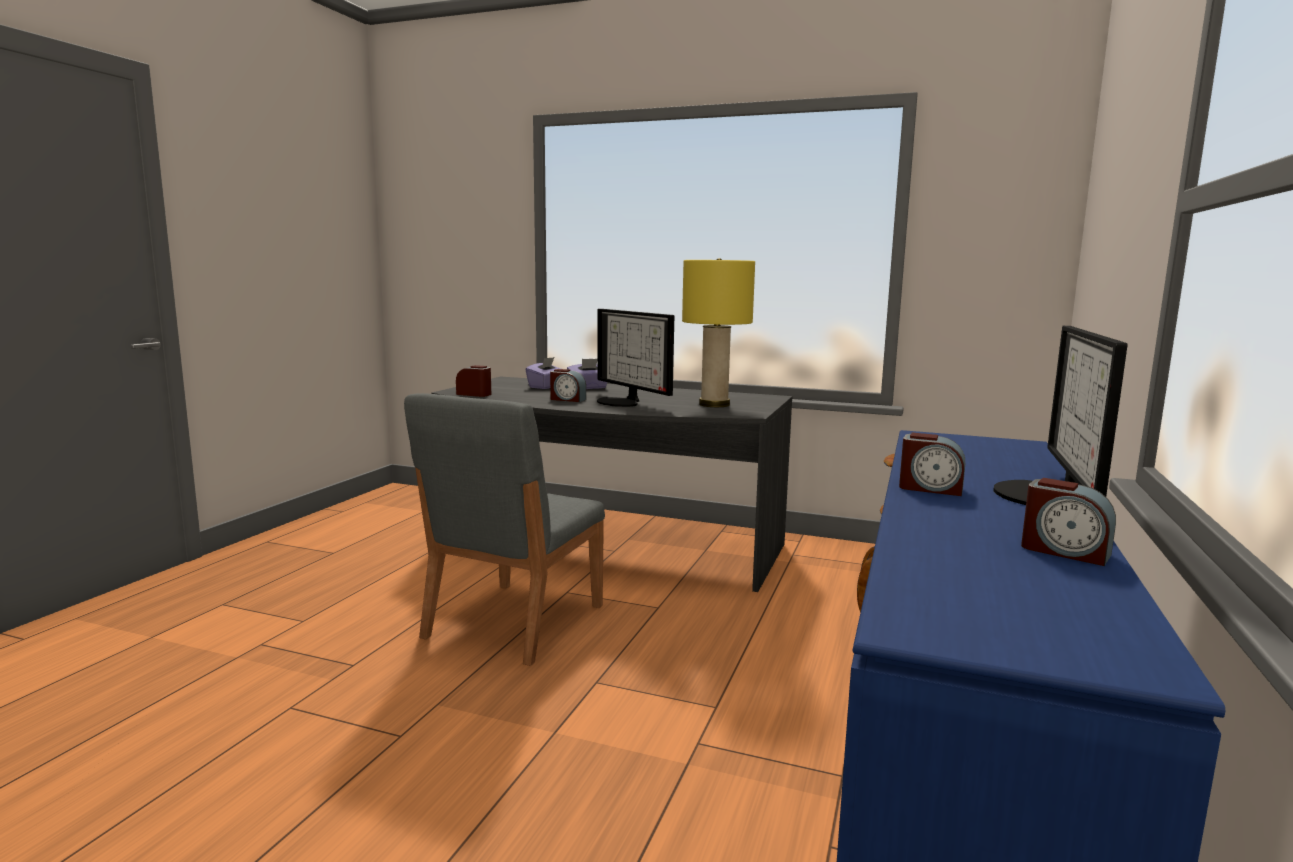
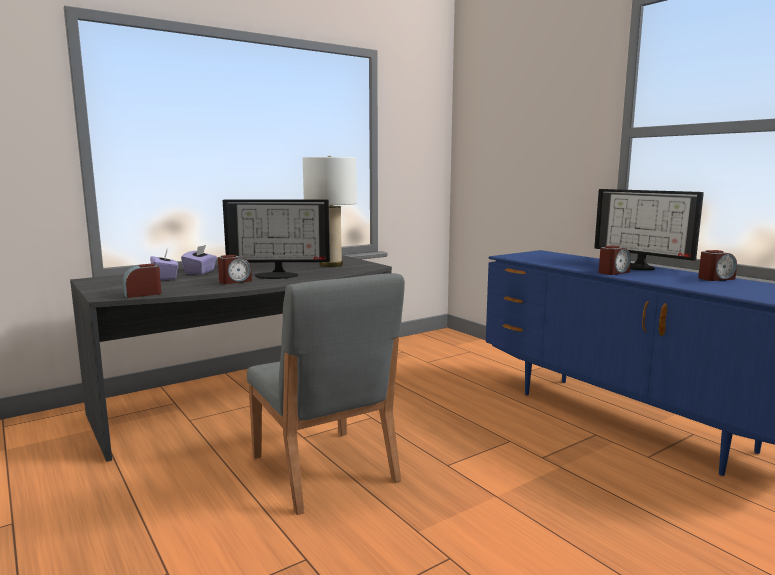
camera: 55 degrees left, 0 degrees up
(714, 404) = (331, 265): yellow table lamp -> white table lamp

